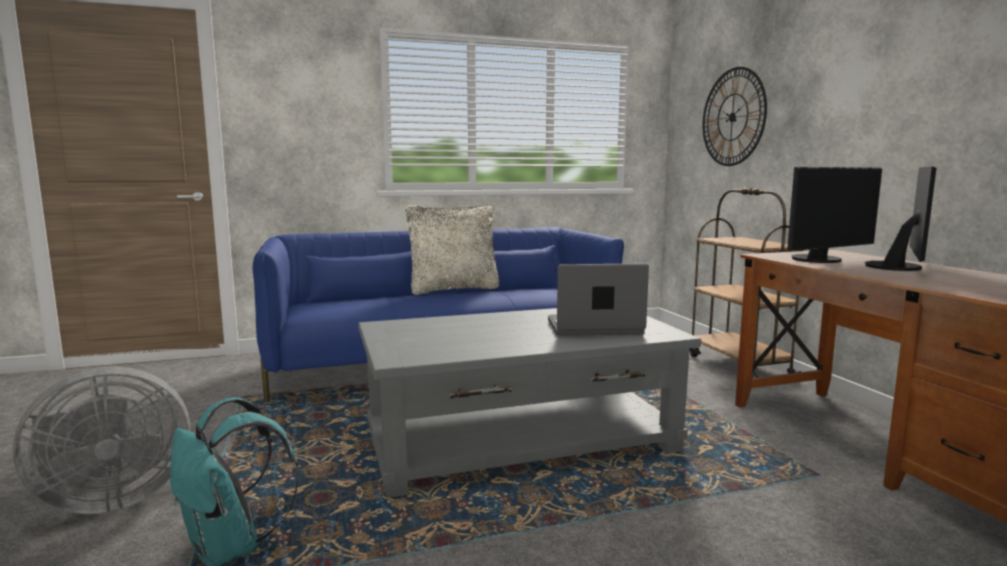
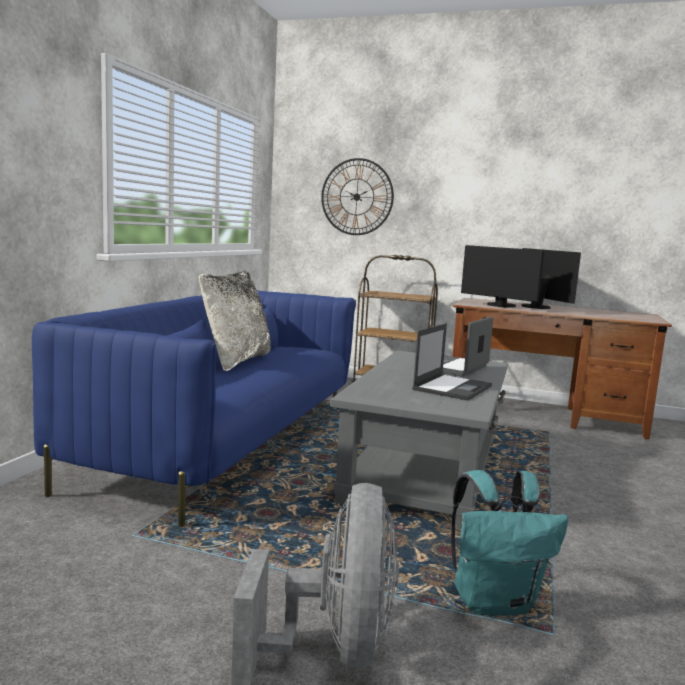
camera: 55 degrees left, 0 degrees up
(493, 340) = (452, 387): none -> laptop
(821, 260) = (500, 305): monitor -> monitor turned 120 degrees clockwise

